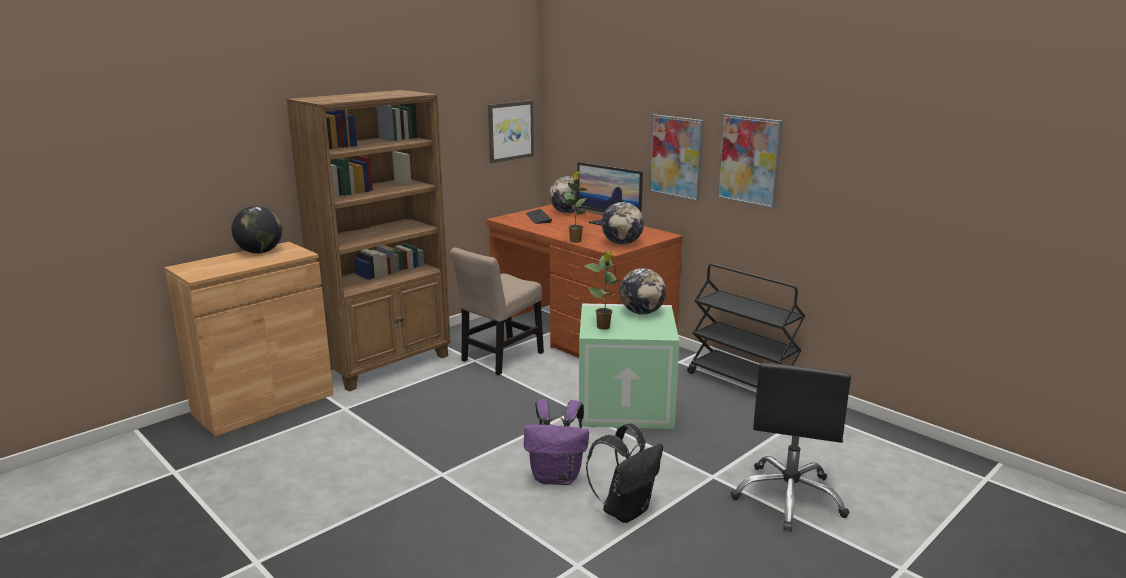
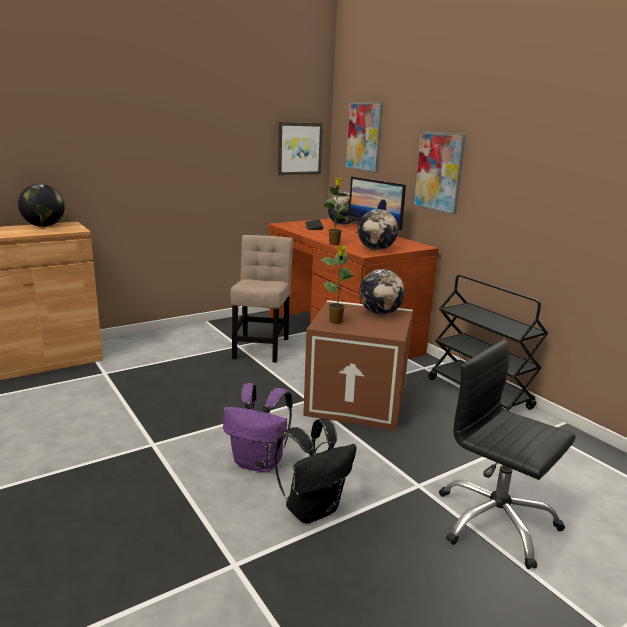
camera: 10 degrees right, 0 degrees up
(387, 364) = (162, 340): brown bookcase -> none
(500, 358) = (261, 346): beige chair -> beige chair turned 135 degrees clockwise
(626, 404) = (358, 400): green storage box -> brown storage box
(749, 160) = (506, 173): picture -> picture (364, 136)
(789, 497) = (495, 522): black office chair -> black office chair turned 105 degrees clockwise

